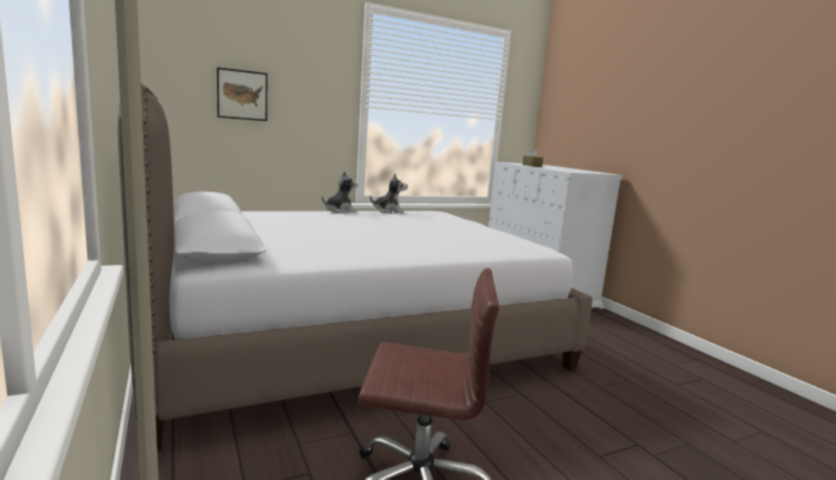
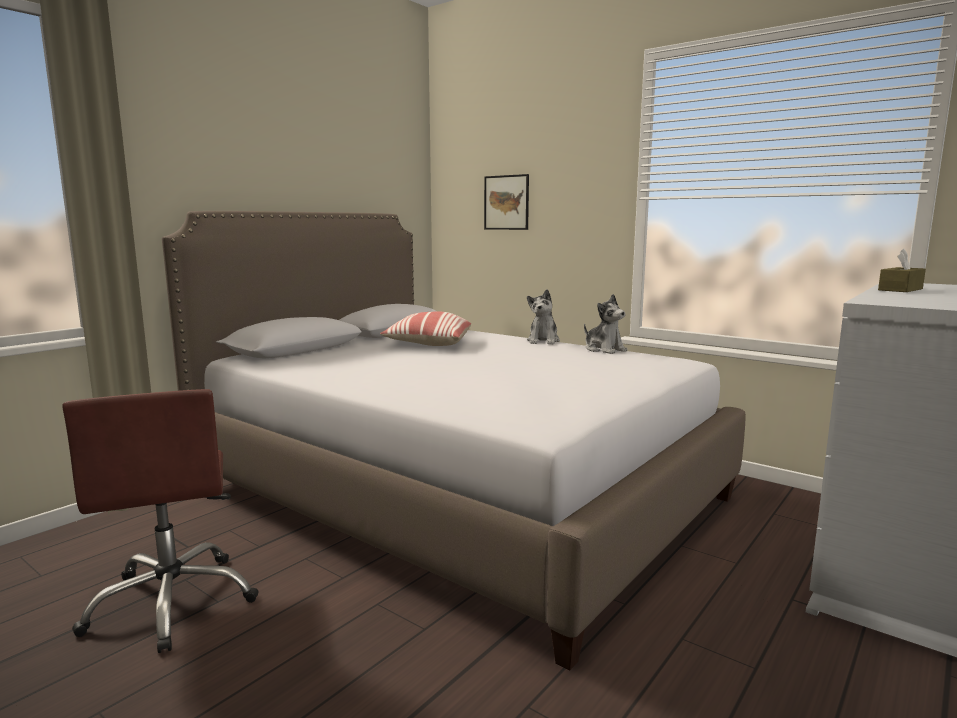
camera: 65 degrees right, 0 degrees up
(292, 224) = (428, 344): none -> pillow
(340, 211) = (543, 341): plush toy -> plush toy turned 75 degrees clockwise

